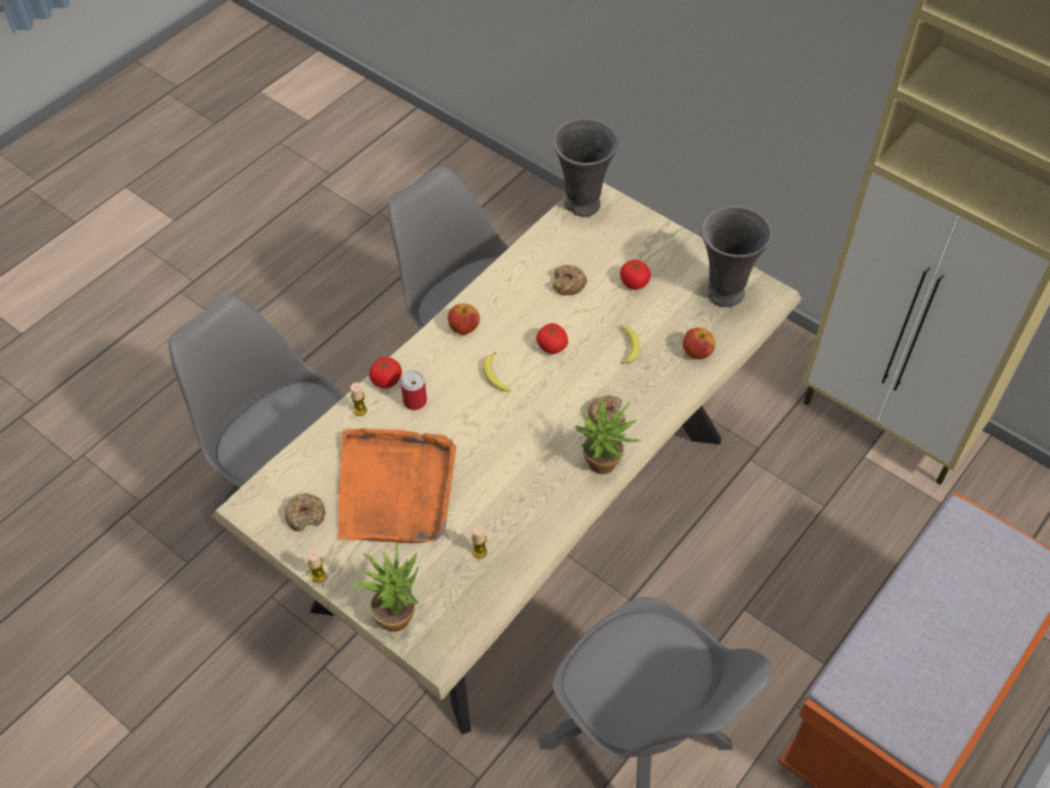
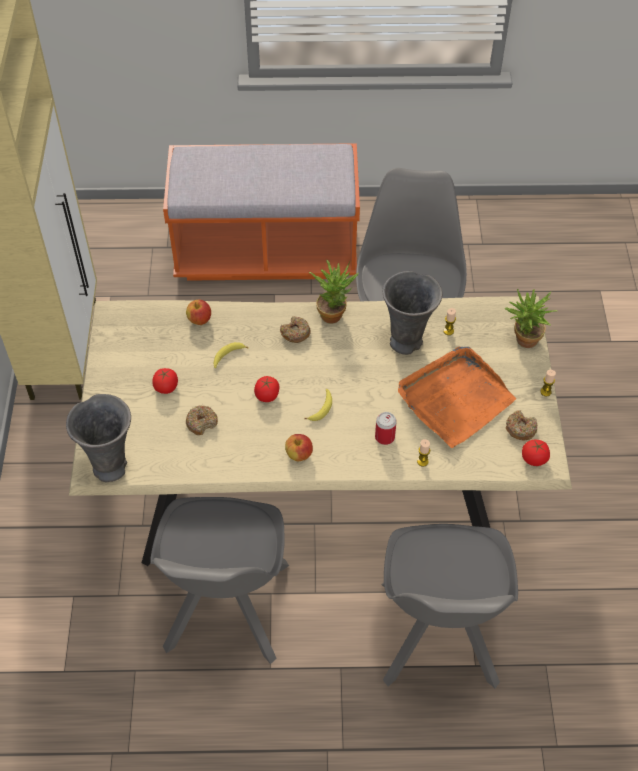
camera: 130 degrees left, 0 degrees up
(386, 380) = (385, 465): tomato -> tomato (534, 459)
(724, 294) = (133, 334): grey vase -> grey vase (407, 342)

